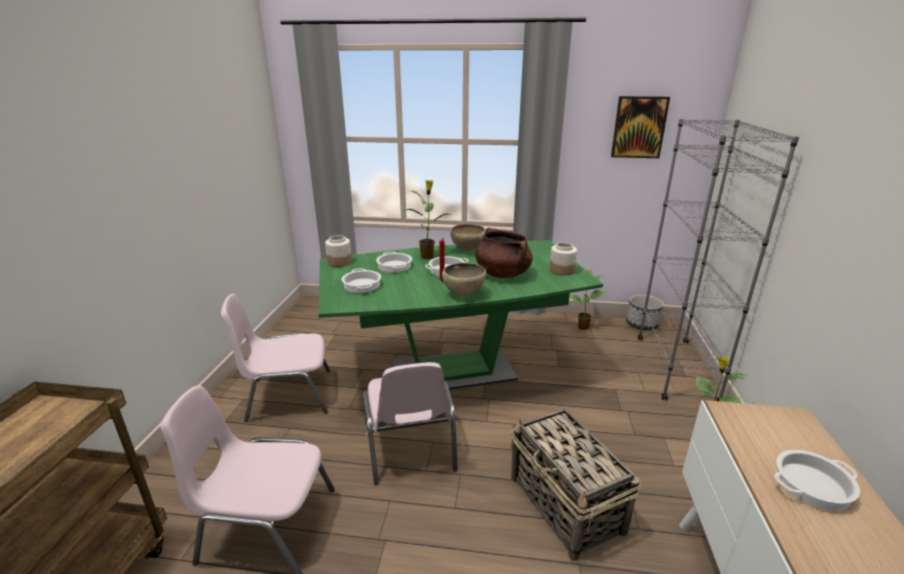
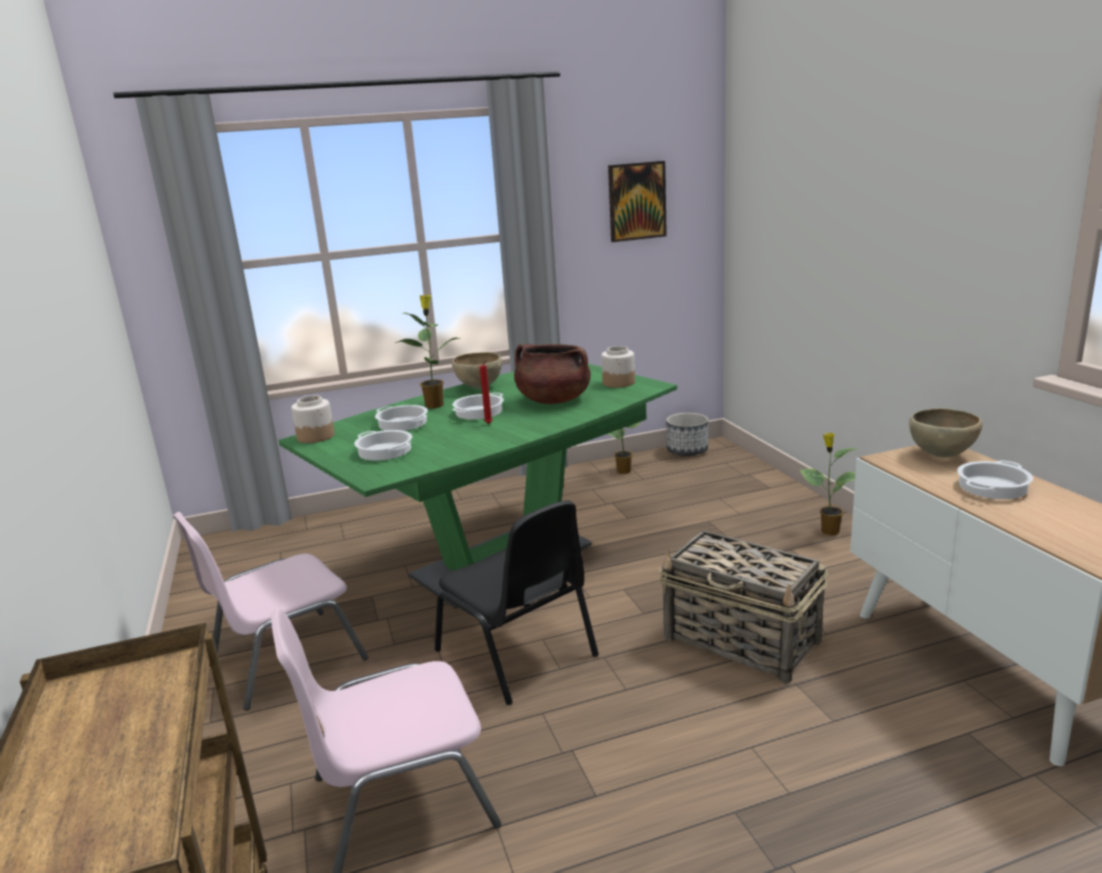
camera: 25 degrees left, 5 degrees down
(410, 447) = (518, 654): pink chair -> black chair
(464, 294) = (532, 429): brown bowl -> brown bowl (942, 455)
(675, 367) = (754, 482): grey bookcase -> none

